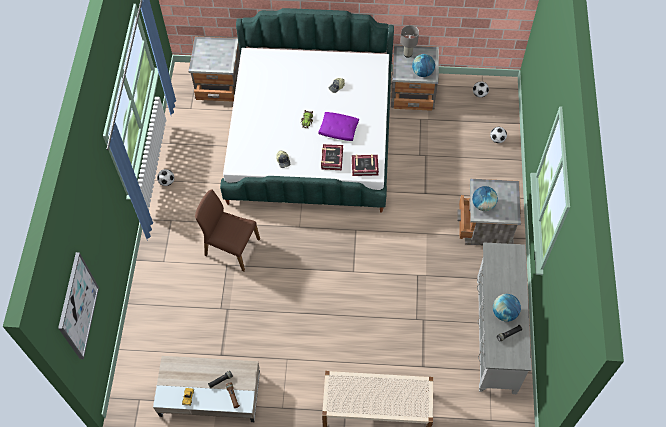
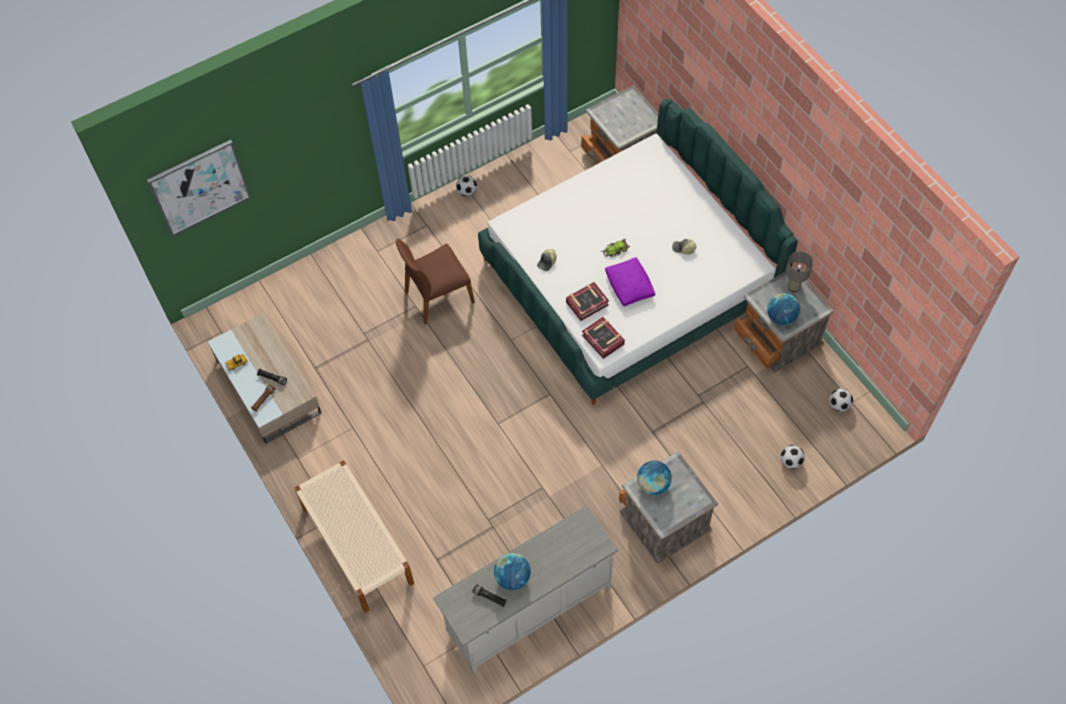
camera: 55 degrees right, 0 degrees up
(231, 247) = (438, 296): brown chair -> brown chair turned 105 degrees counterclockwise

